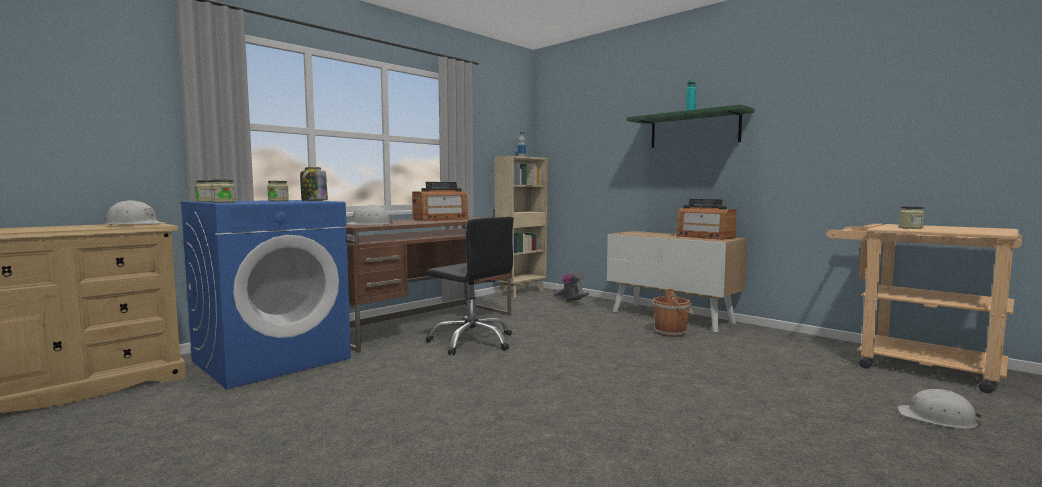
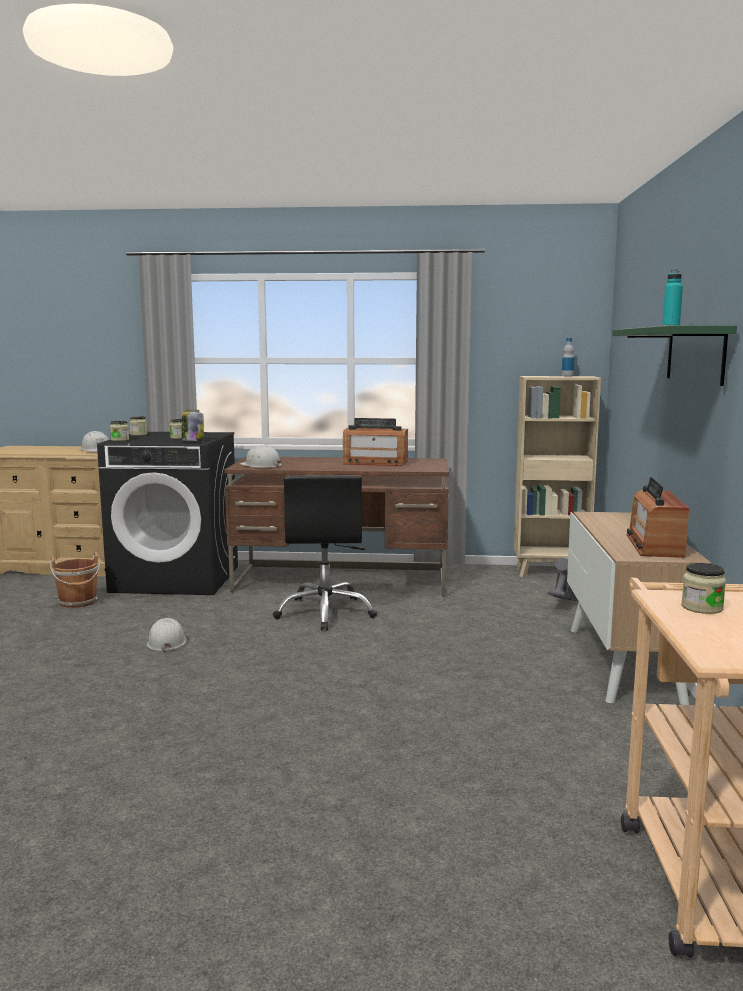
camera: 50 degrees right, 5 degrees up
(272, 359) = (177, 579): blue washing machine -> black washing machine
(671, 333) = (543, 680): brown bucket -> brown bucket (78, 602)
(937, 418) = (459, 904): white hard hat -> white hard hat (166, 642)

